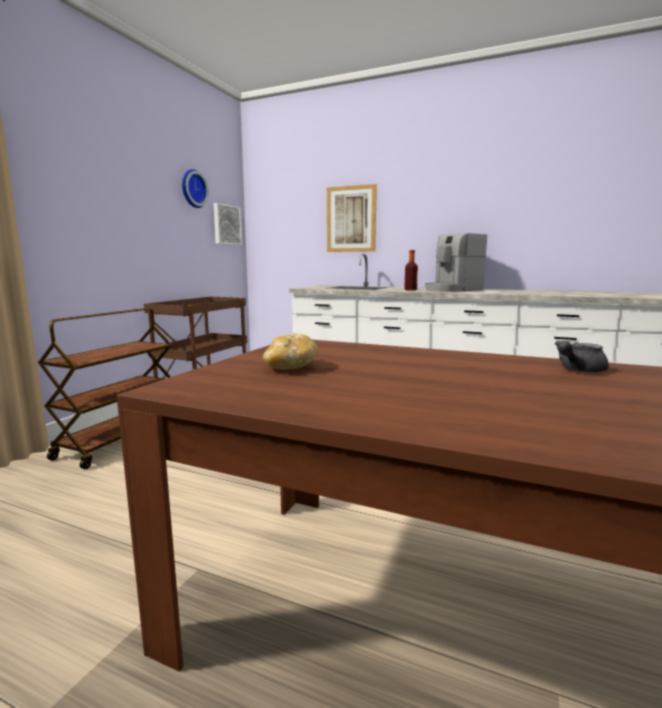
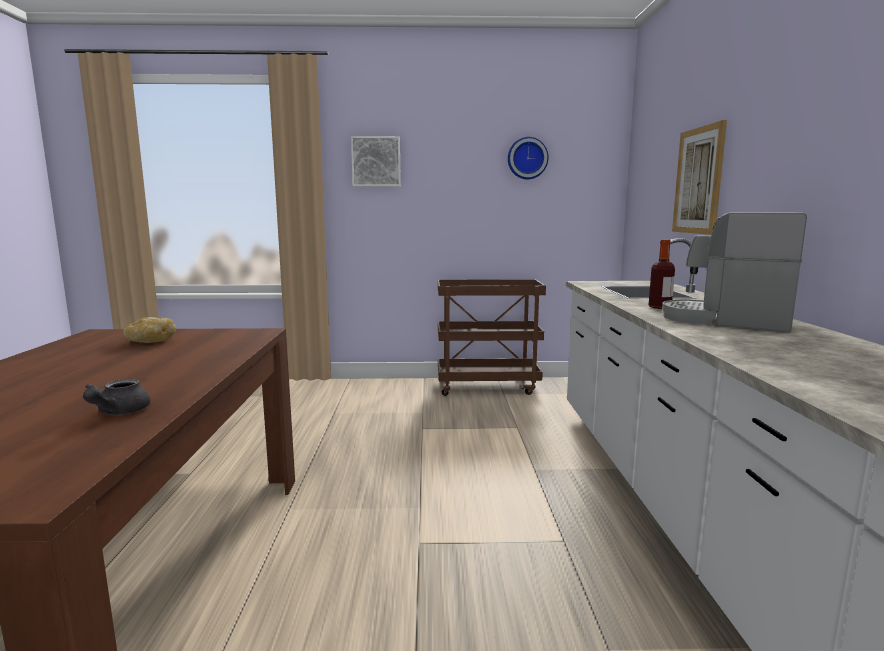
camera: 65 degrees right, 0 degrees up
(120, 441) = (362, 392): brown cart -> none
(226, 225) = (584, 194): picture -> picture (376, 162)
(577, 370) = (118, 412): grey teapot -> grey teapot turned 120 degrees counterclockwise

